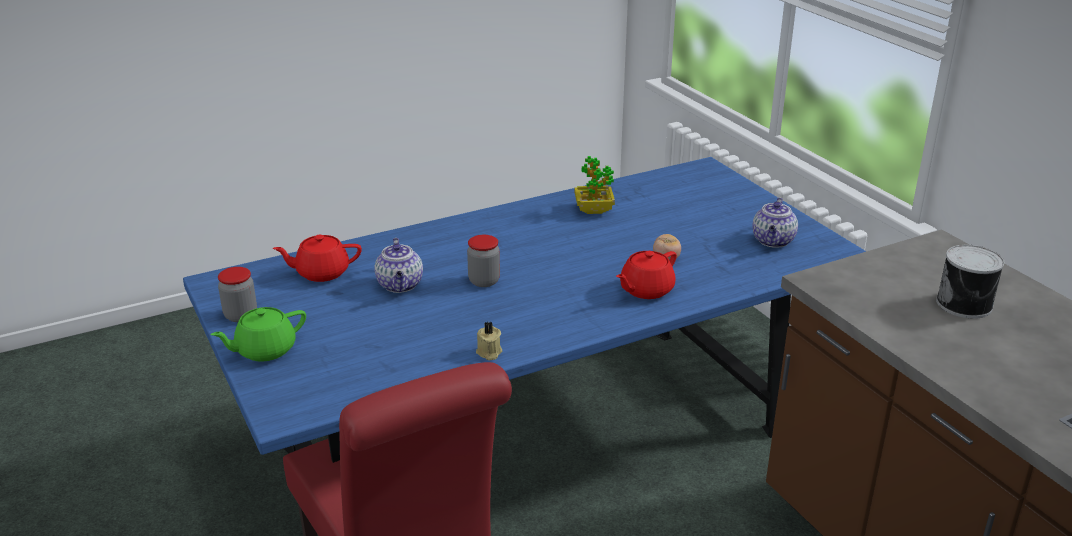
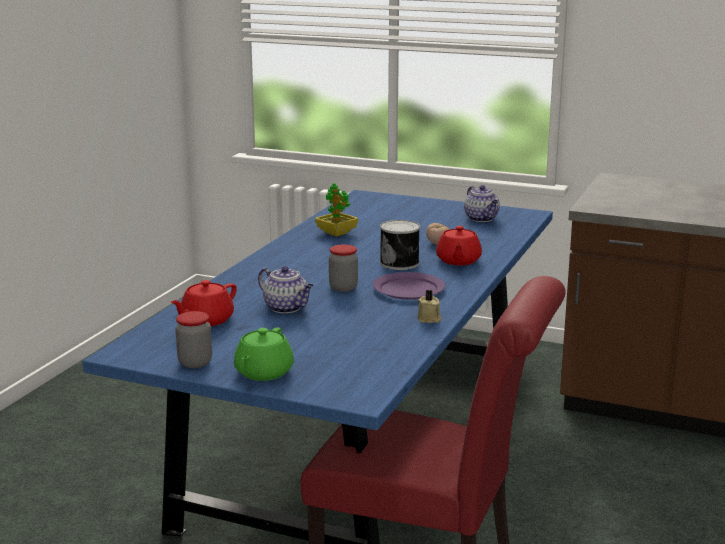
camera: 40 degrees left, 10 degrees down
(536, 308) = (409, 289): none -> purple plate
(965, 304) = (678, 197): can -> can (400, 263)

